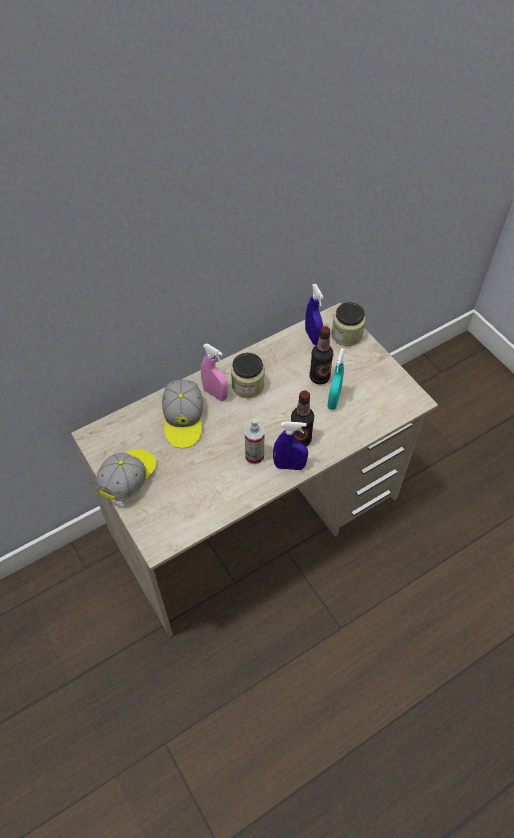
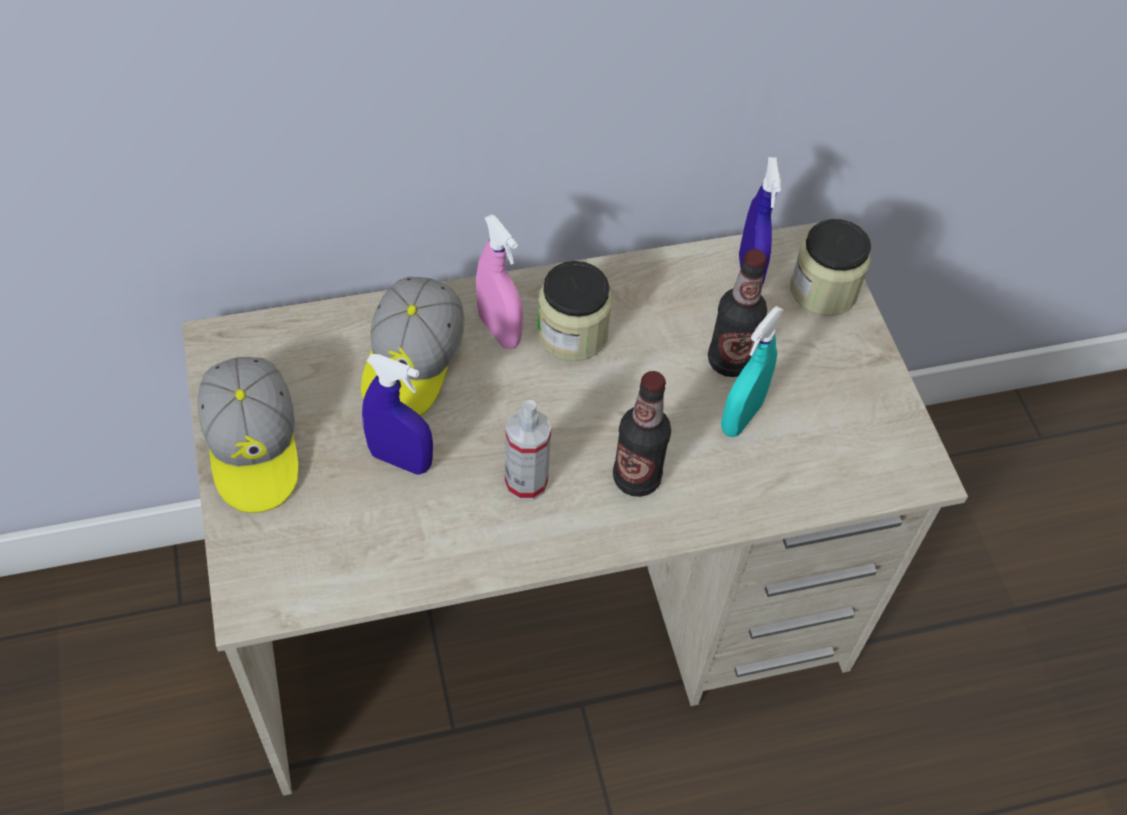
camera: 15 degrees right, 0 degrees up
(129, 478) = (253, 448): cap -> cap turned 120 degrees clockwise
(289, 466) = (590, 526): blue spray bottle -> blue spray bottle (400, 460)

